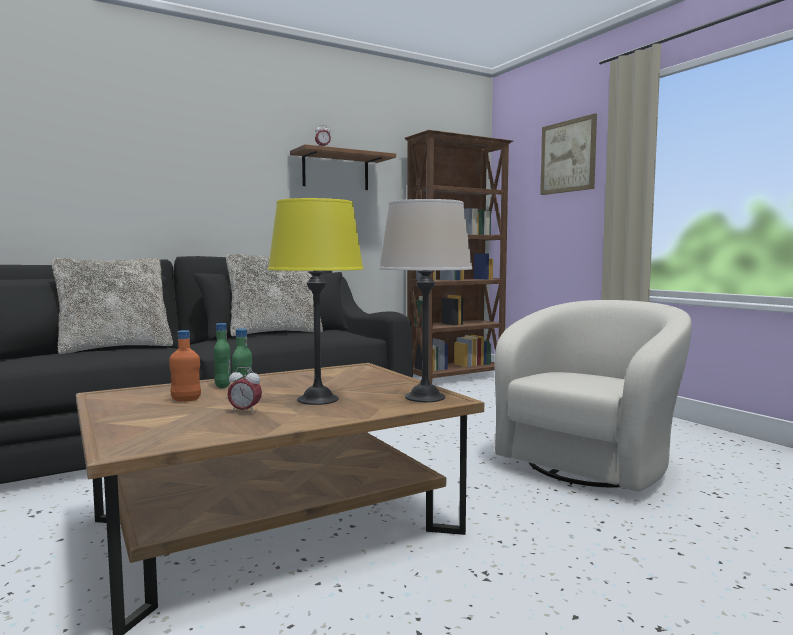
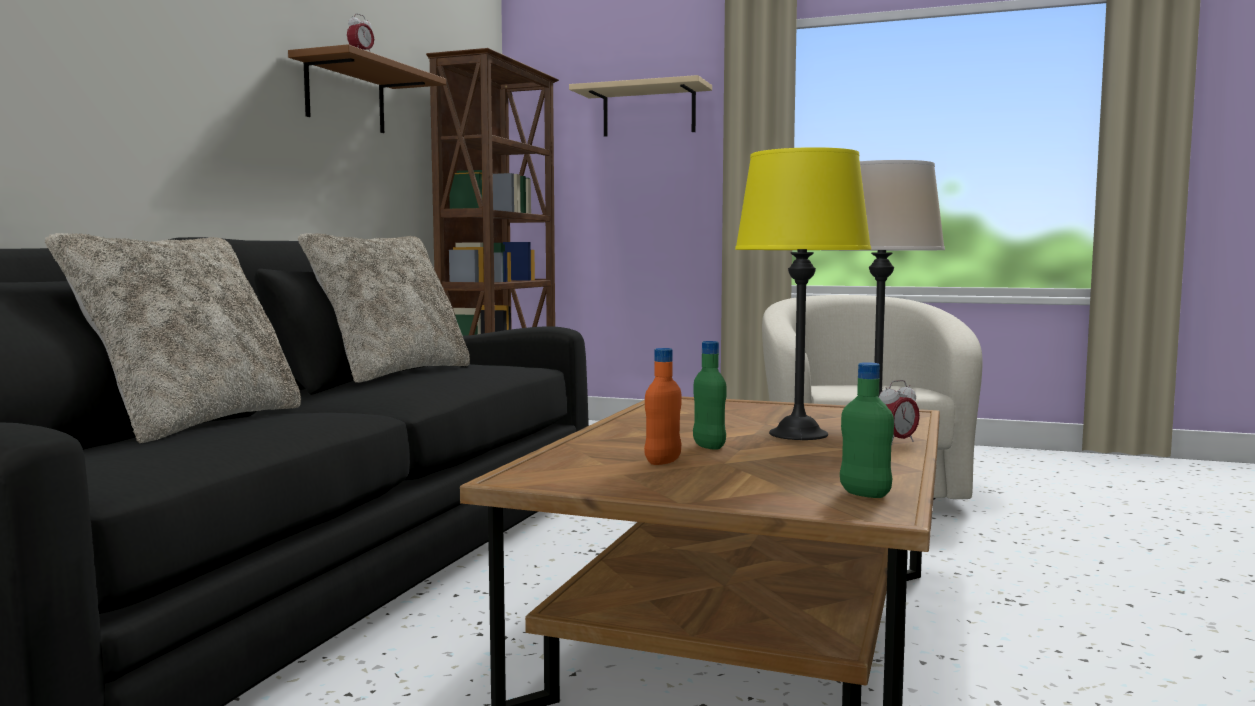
camera: 40 degrees left, 0 degrees up
(223, 386) = (622, 442): green bottle -> green bottle (865, 494)
(245, 412) = (792, 457): alarm clock -> alarm clock (896, 442)
(568, 156) = (649, 111): picture -> beige shelf

